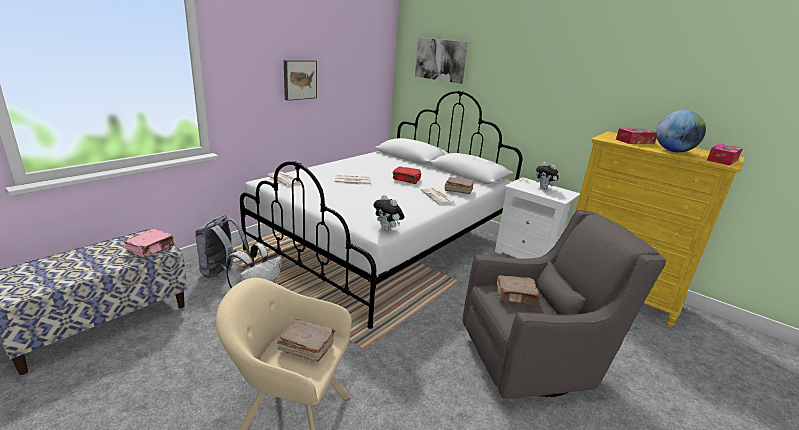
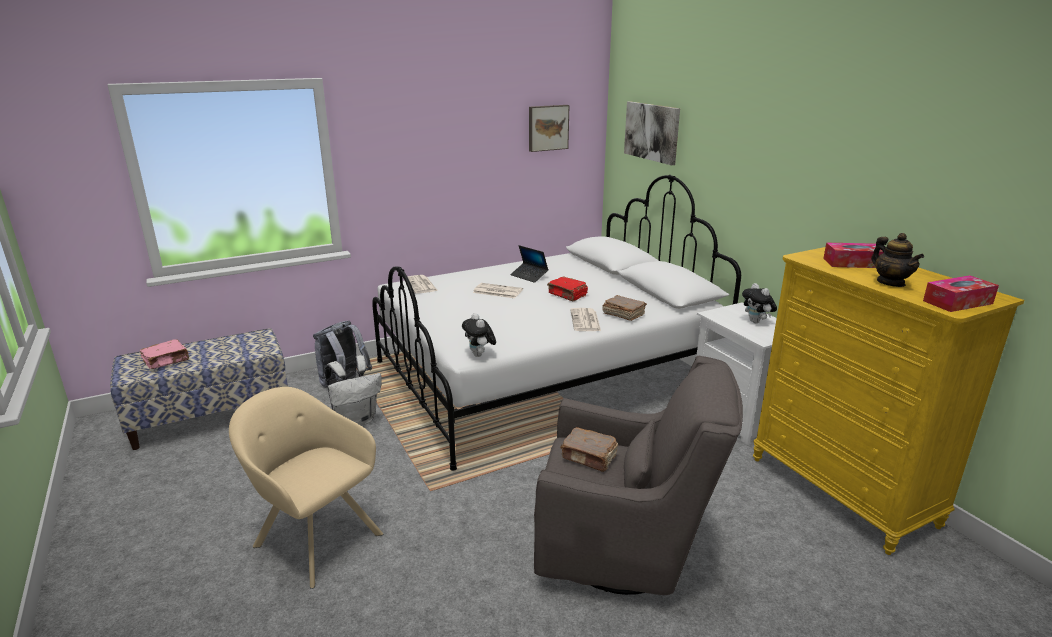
camera: 25 degrees right, 0 degrees up
(151, 249) = (257, 349): pink book -> pink book (167, 361)
(299, 79) = (455, 165): picture -> picture (547, 127)
(306, 347) = (322, 465): brown book -> none
(365, 168) = (529, 276): none -> laptop
(673, 151) = (891, 283): globe -> teapot

